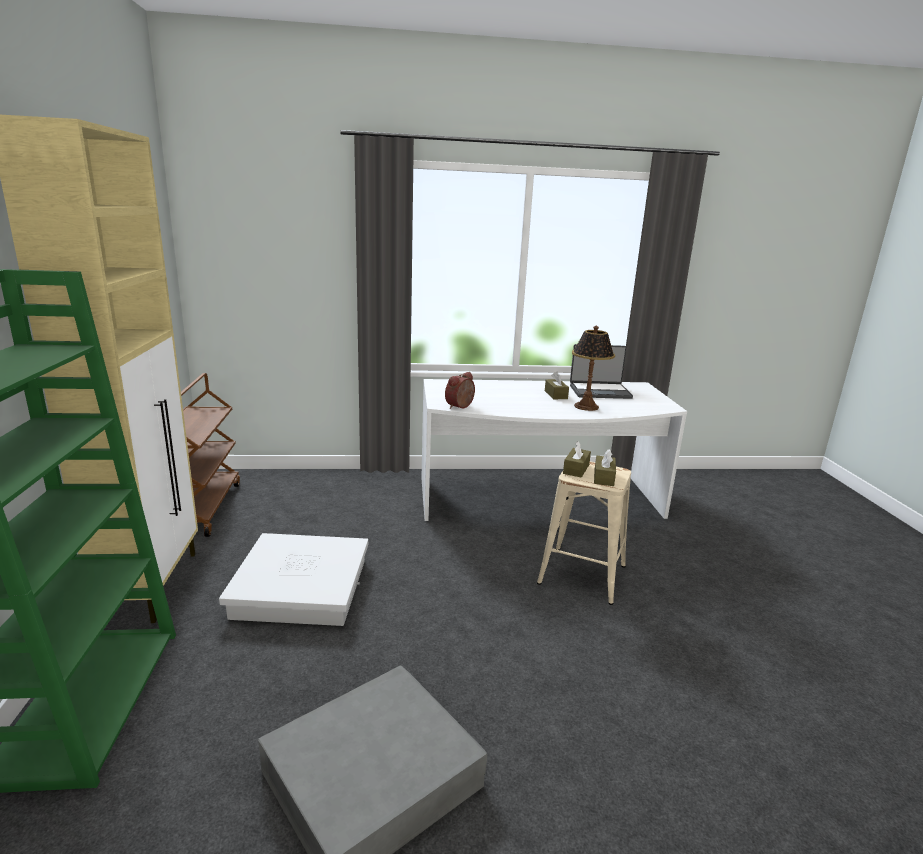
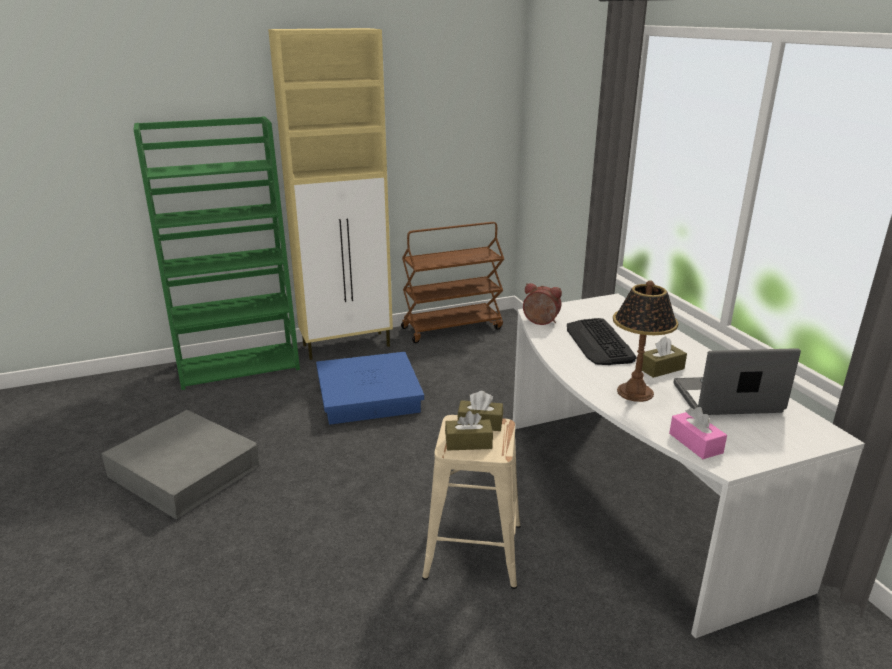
camera: 75 degrees right, 5 degrees up
(301, 588) = (368, 395): white storage box -> blue storage box
(508, 399) = (599, 343): none -> keyboard
(599, 391) = (727, 399): laptop -> laptop turned 105 degrees clockwise
(649, 408) = (695, 443): none -> pink tissue box

